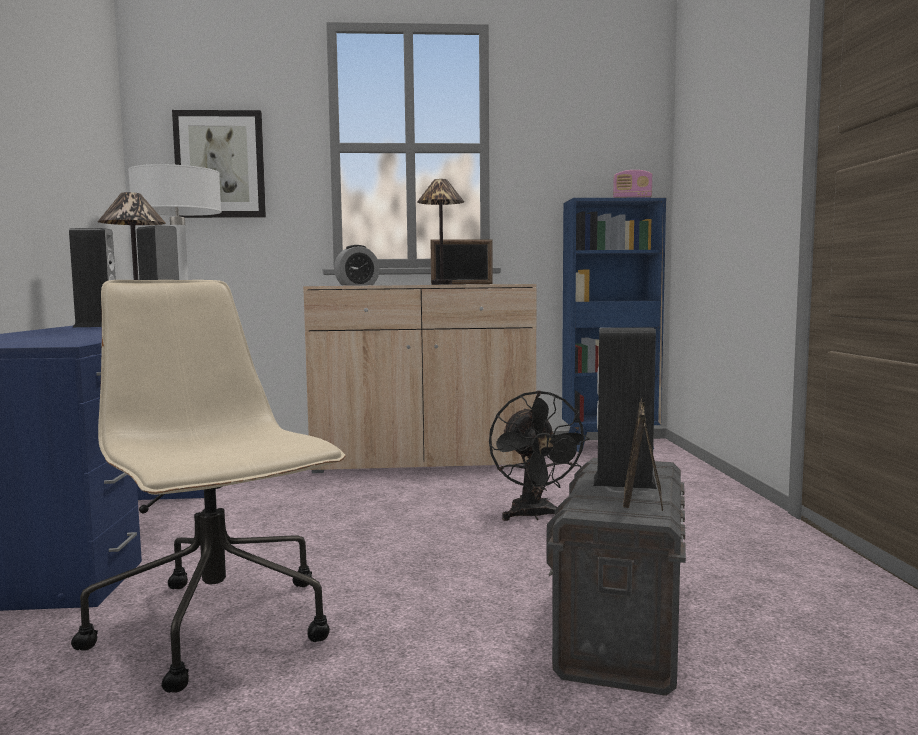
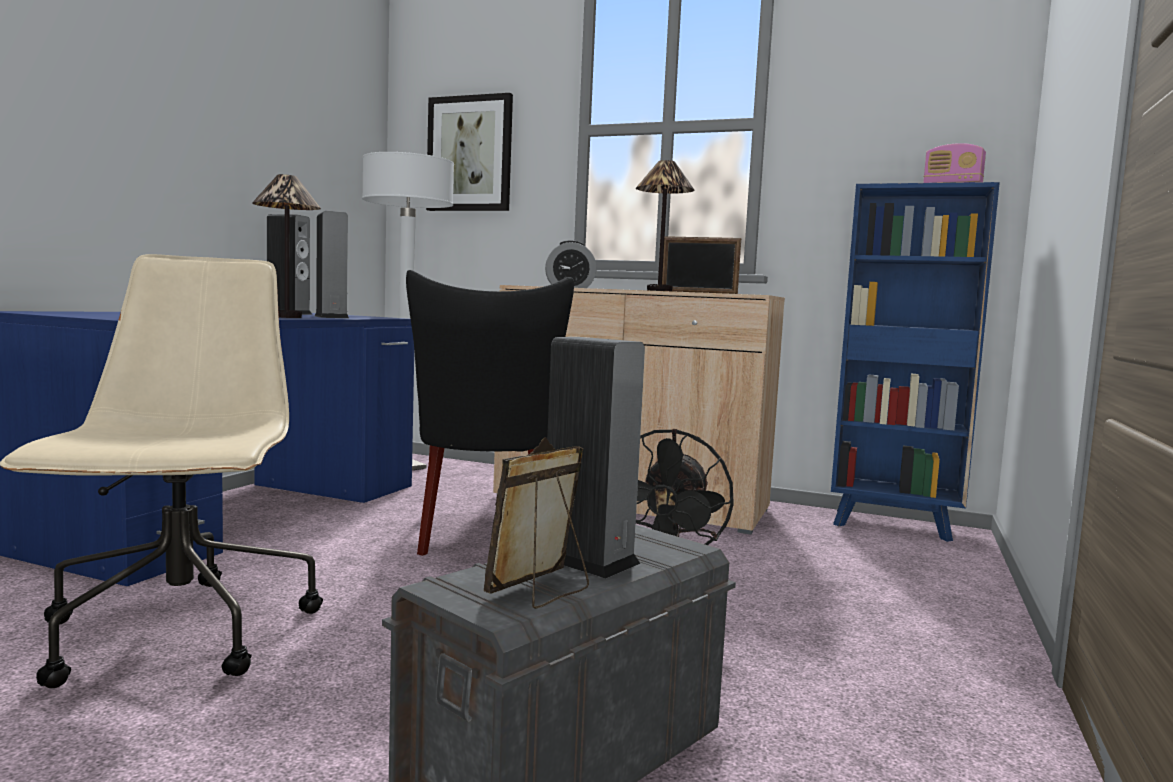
camera: 25 degrees right, 0 degrees up
(350, 504) = (485, 536): none -> black chair

